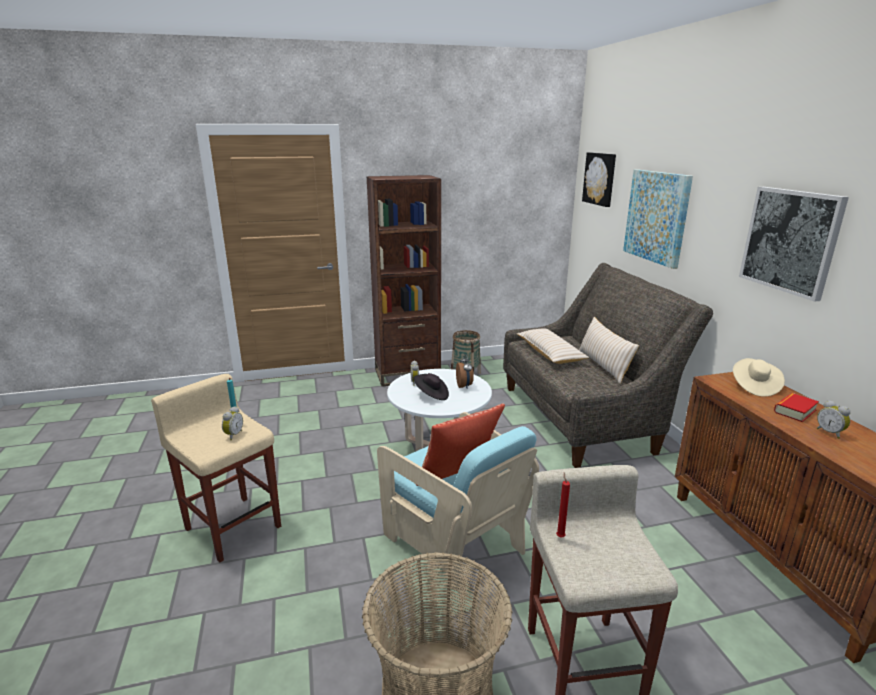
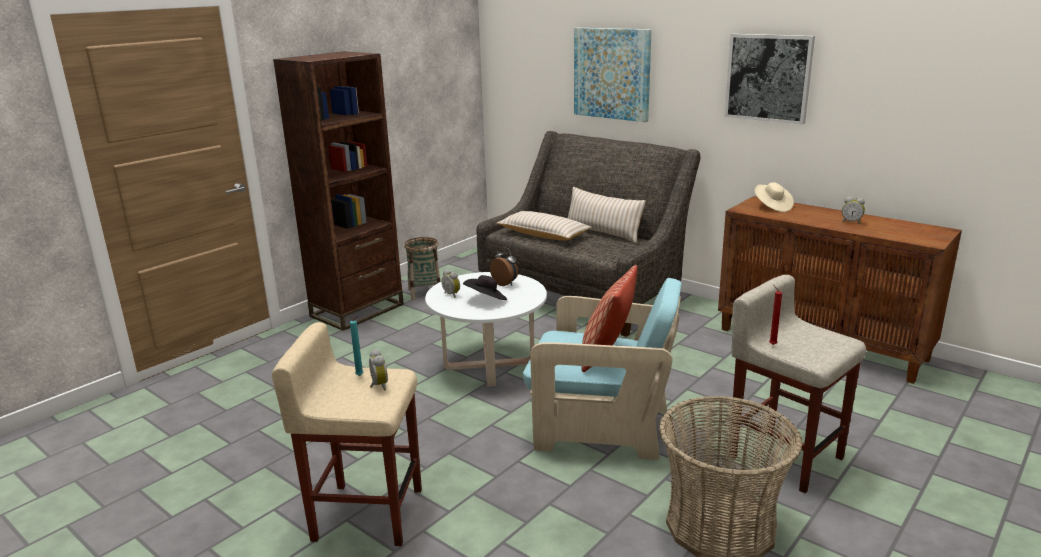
camera: 35 degrees left, 0 degrees up
(600, 179) = (521, 41): picture -> none
(795, 411) = (816, 215): book -> none

